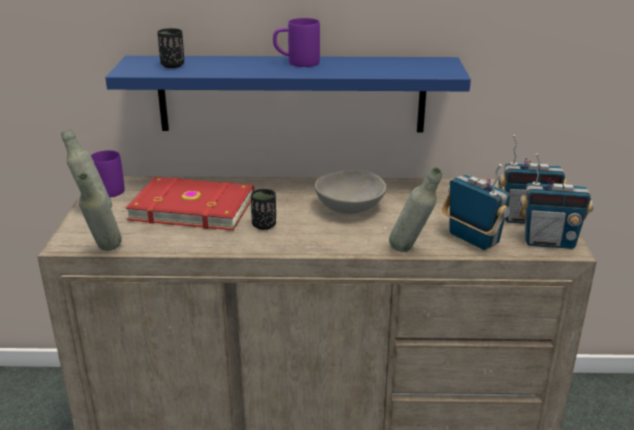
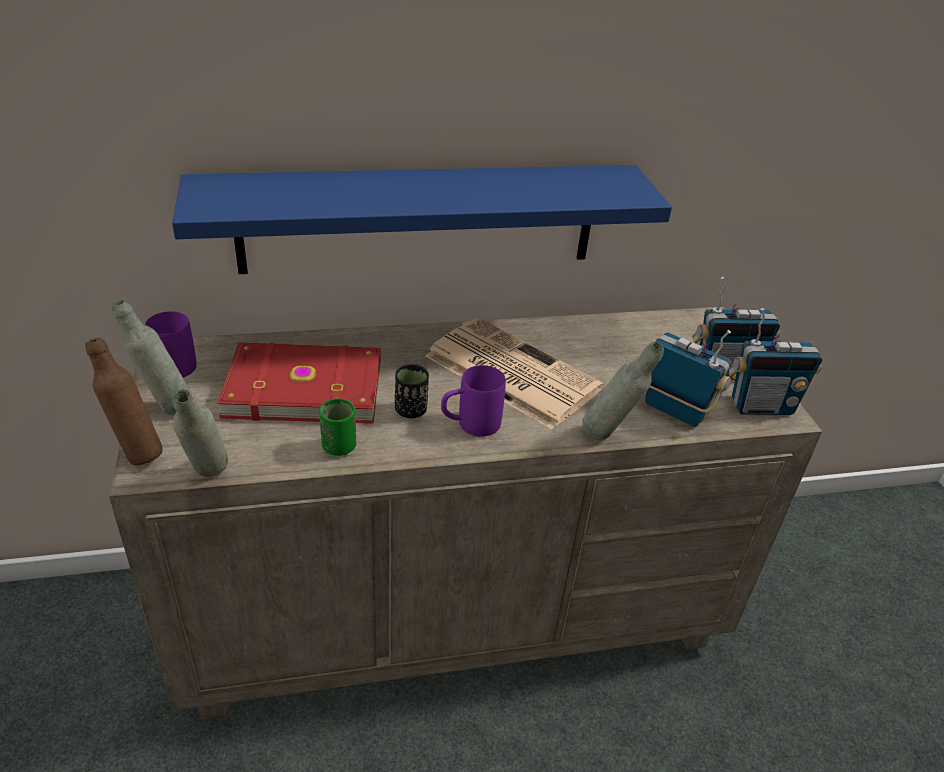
camera: 15 degrees left, 10 degrees up
(64, 235) = (136, 453): none -> brown bottle
(172, 65) = (263, 194): black cup -> none
(203, 242) = (339, 447): none -> green cup
(296, 63) = (436, 184): purple mug -> purple mug (470, 425)
(349, 208) = (509, 372): grey bowl -> newspaper

